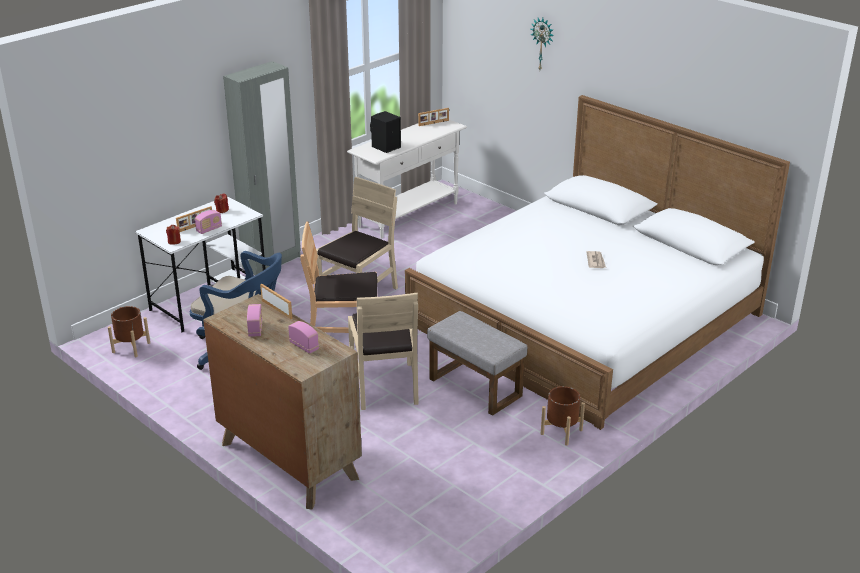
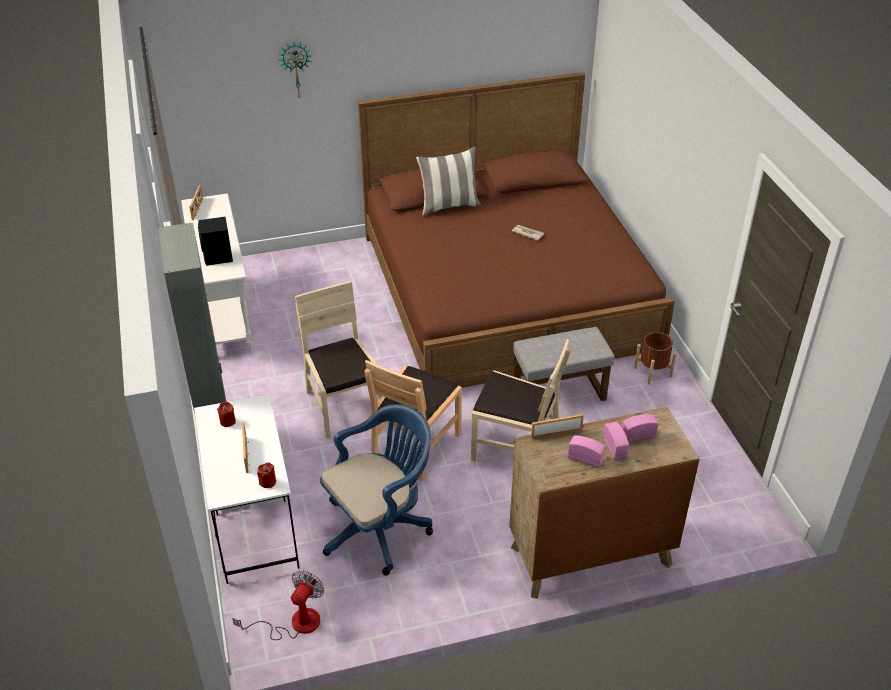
camera: 60 degrees left, 10 degrees up
(131, 347) = (294, 623): brown planter -> fan
(209, 229) = (265, 445): radio -> radio (614, 449)
(585, 319) = (505, 290): white bed -> brown bed
(588, 216) = (449, 206): none -> pillow

